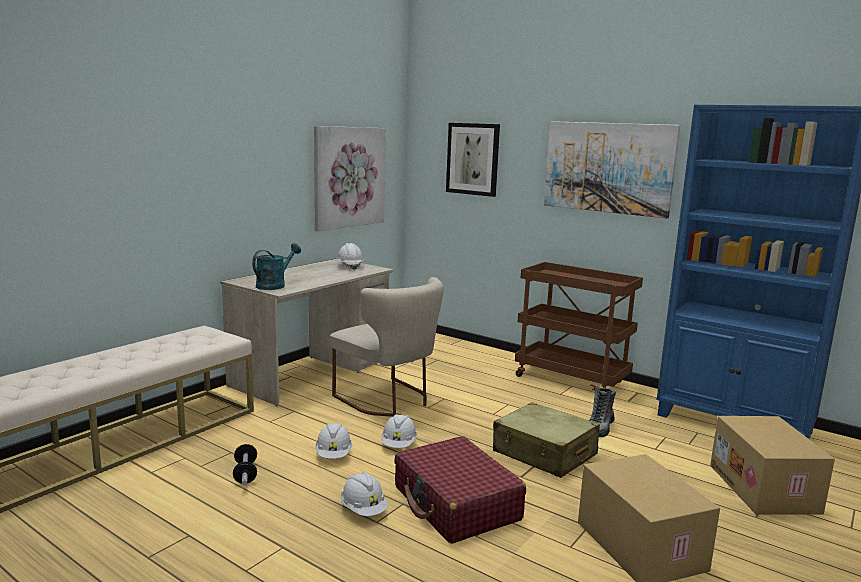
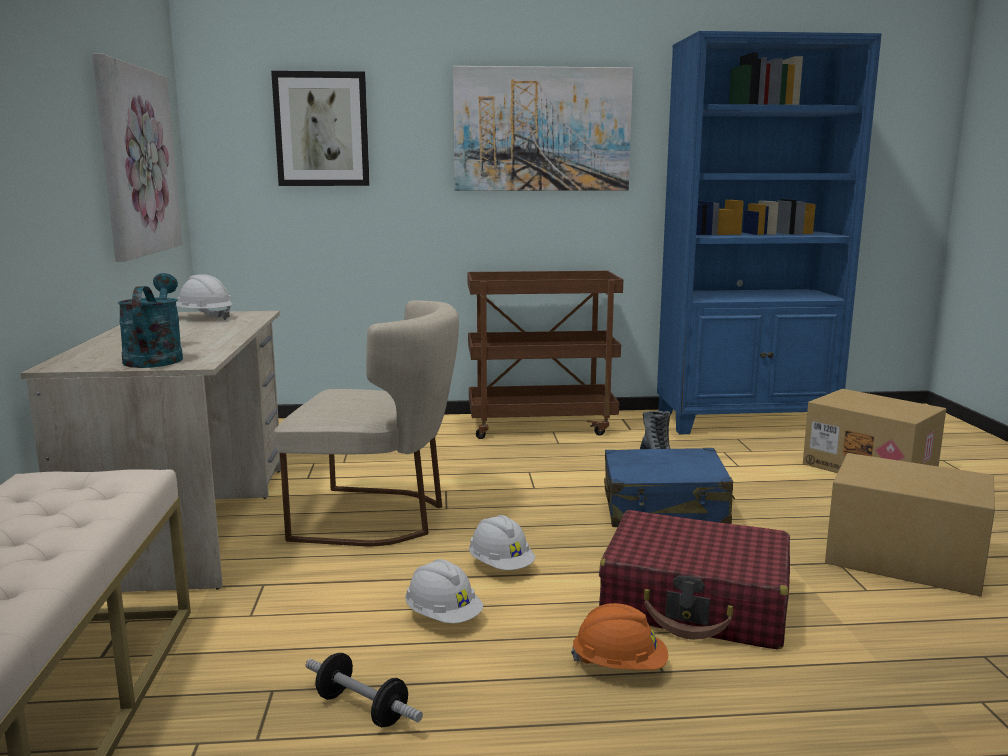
camera: 40 degrees left, 0 degrees up
(363, 510) = (619, 666): white hard hat -> orange hard hat
(544, 453) = (664, 509): beige suitcase -> blue suitcase

